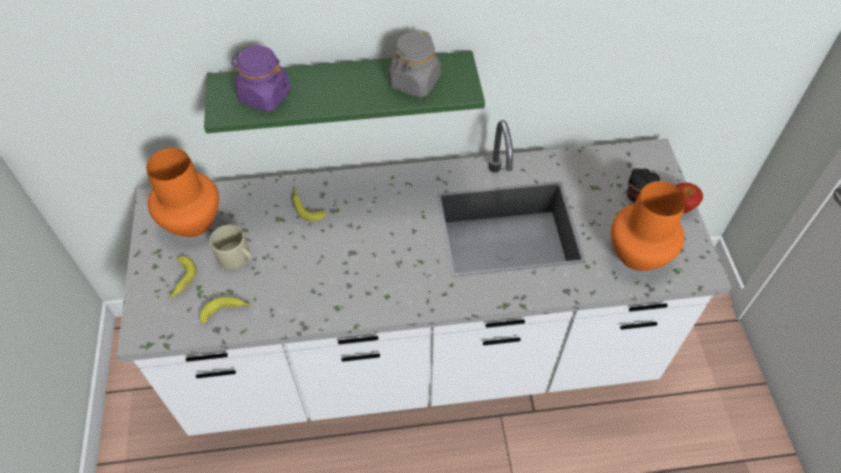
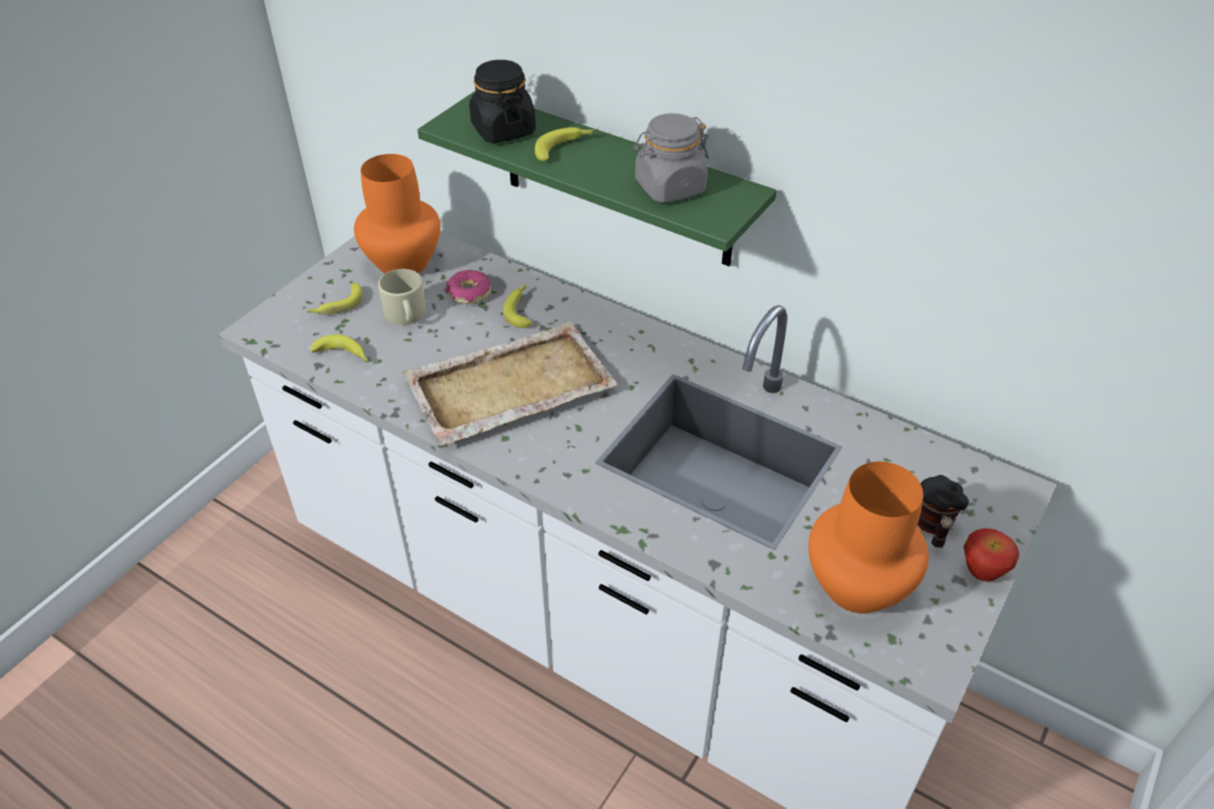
camera: 40 degrees right, 10 degrees down
(262, 216) = (469, 293): none -> donut
(264, 96) = (503, 130): purple jar -> black jar
(320, 88) = (564, 148): none -> banana
(354, 263) = (508, 387): none -> beige tray

